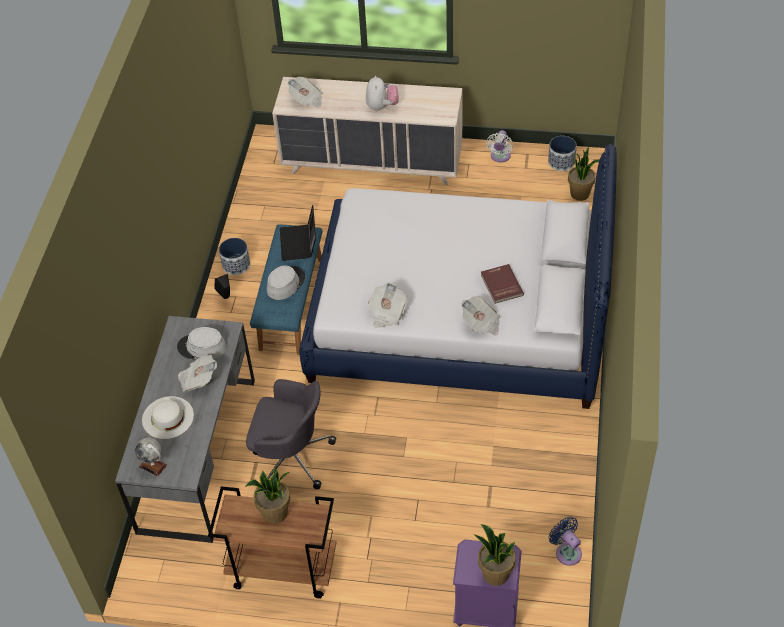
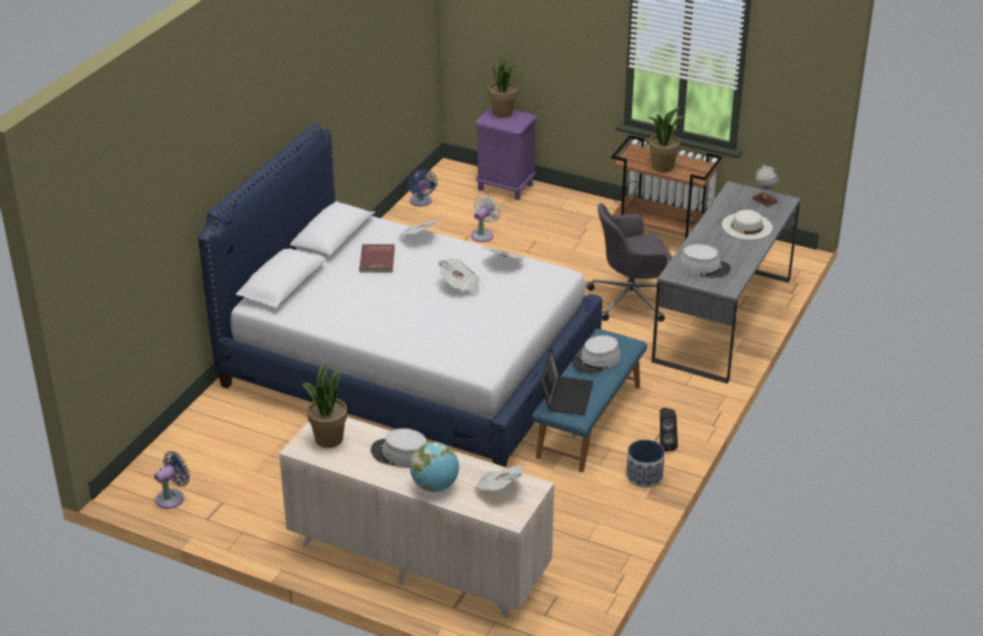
camera: 165 degrees left, 15 degrees down
(198, 380) = (713, 245): newspaper -> newspaper (460, 286)
(291, 457) = (631, 299): grey office chair -> grey office chair turned 45 degrees counterclockwise
(348, 91) = (435, 486): none -> globe
(382, 106) = (400, 454): plush toy -> grey hat
(500, 157) = (244, 524): white fan -> white fan (483, 234)
(561, 162) = (172, 497): planter -> blue fan
(580, 194) = (182, 455): potted plant -> potted plant (328, 439)

